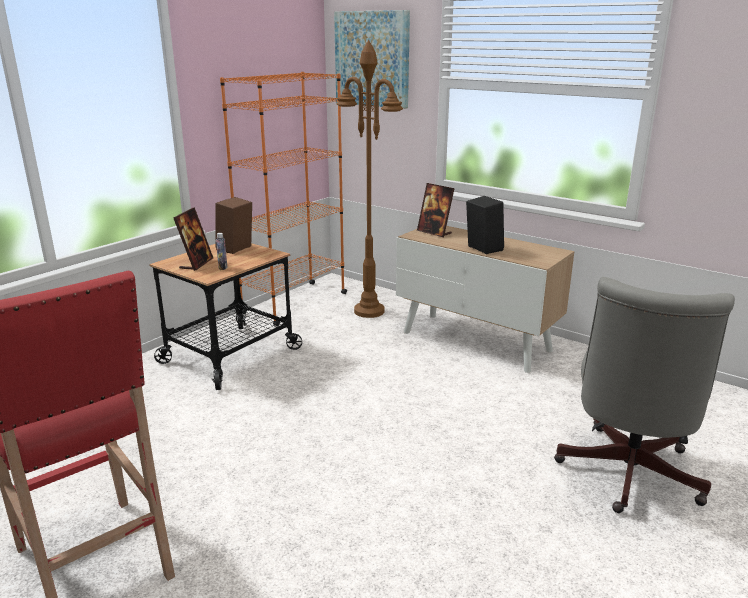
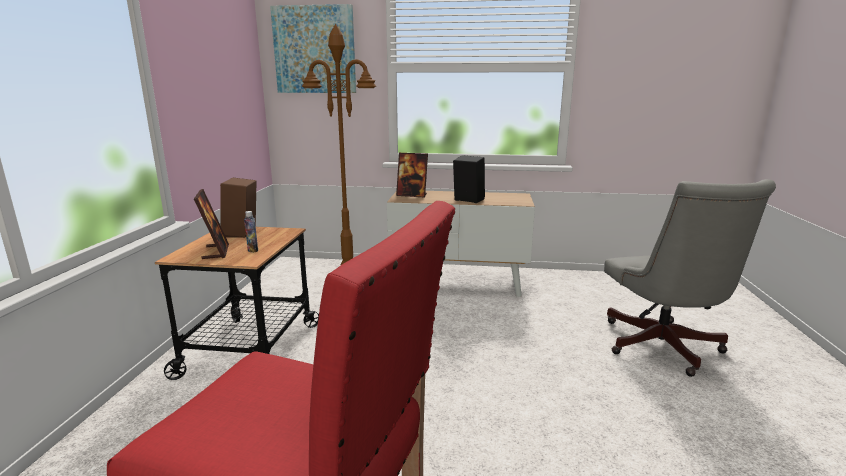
camera: 30 degrees left, 5 degrees down
(294, 303) = (271, 288): orange bookcase -> none

